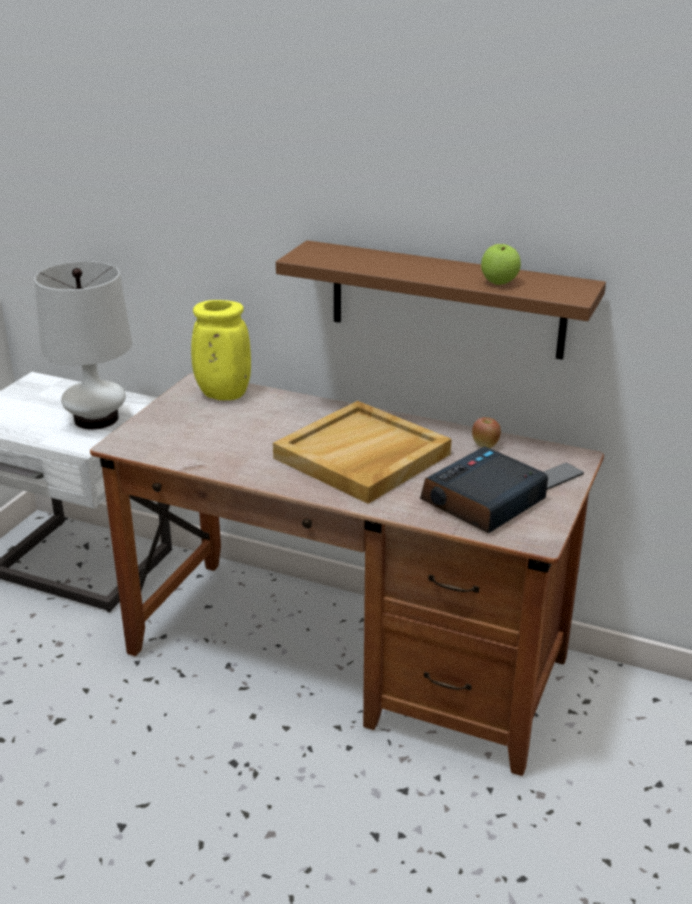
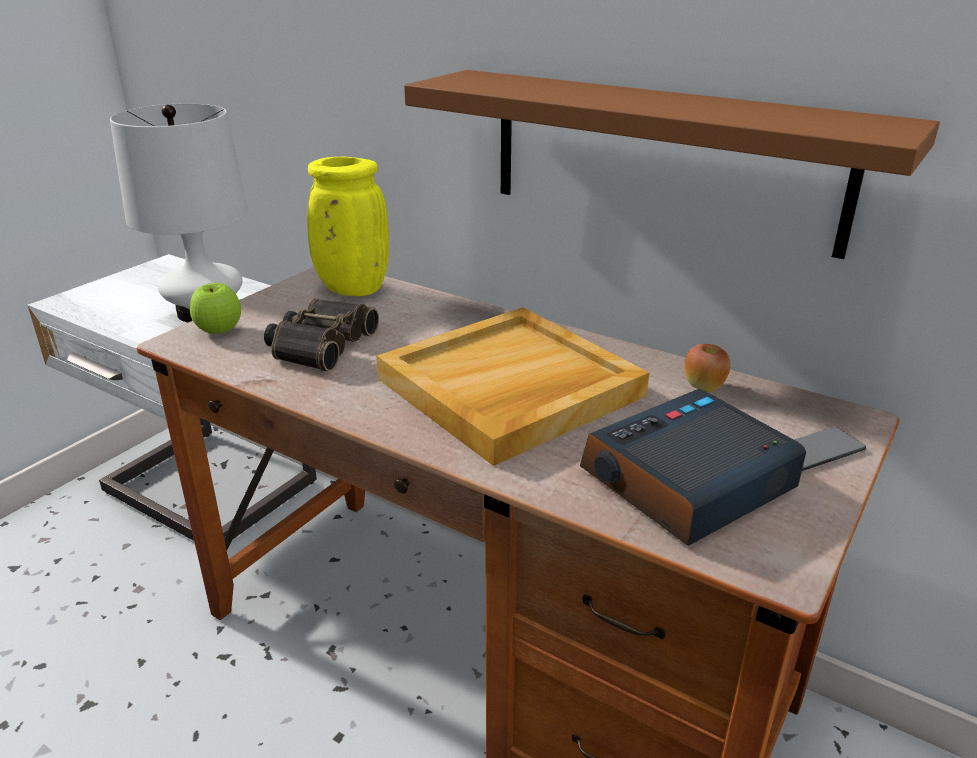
camera: 10 degrees right, 0 degrees up
(221, 438) = (319, 345): none -> binoculars
(499, 282) = (748, 115): apple -> apple (219, 330)

